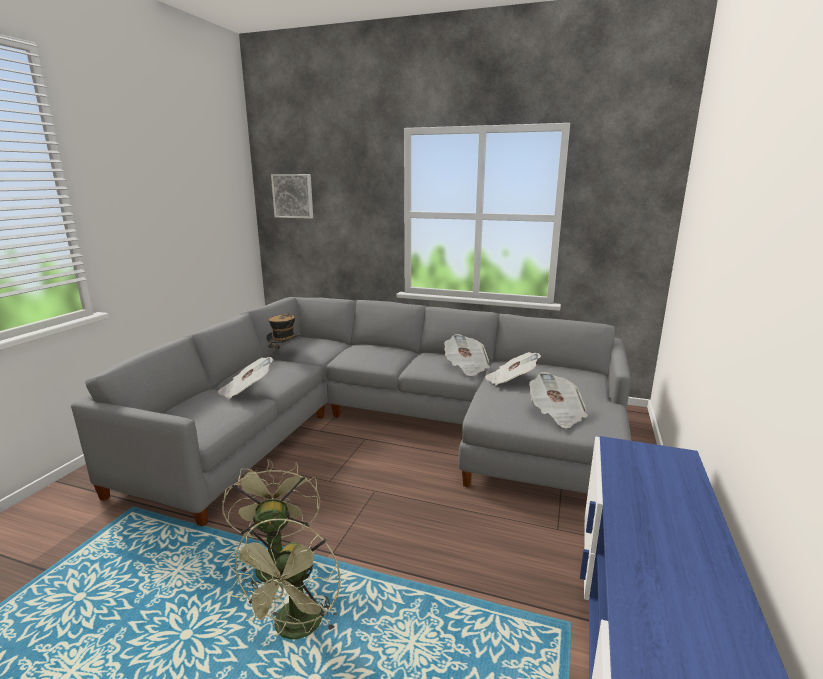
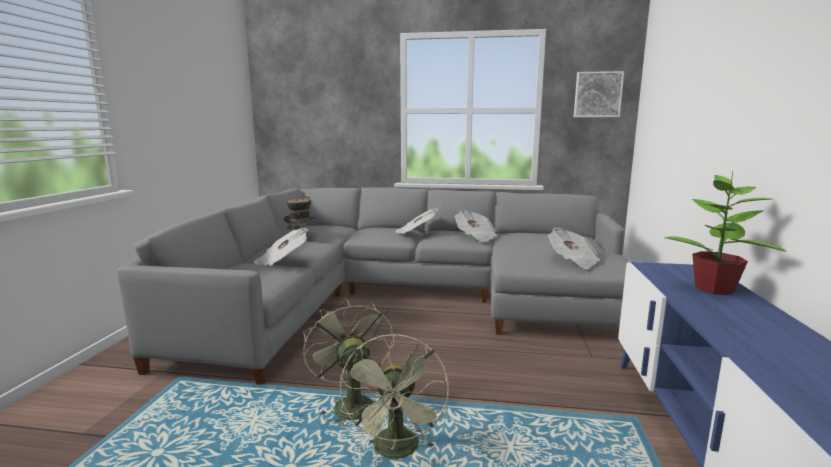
camera: 10 degrees left, 5 degrees down
(293, 196) = (292, 96): picture -> picture (597, 94)
(510, 381) = (520, 244): newspaper -> newspaper (416, 232)
(670, 496) = (714, 289): none -> potted plant

